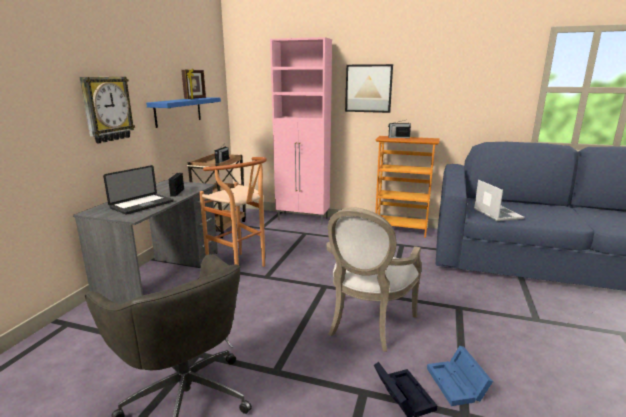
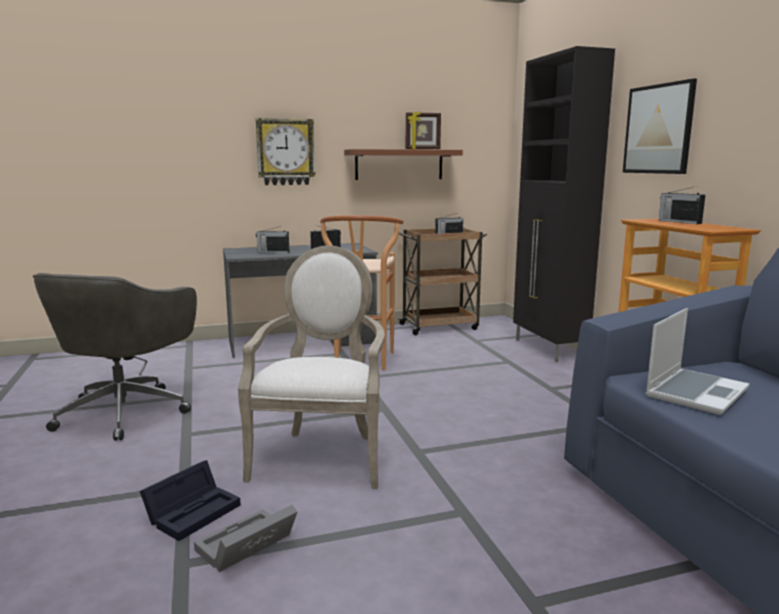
camera: 55 degrees right, 5 degrees down
(142, 205) = (273, 252): laptop -> radio
(178, 111) = (399, 164): blue shelf -> brown shelf
(303, 219) = (549, 349): pink cabinet -> black cabinet
(366, 325) = (323, 455): armchair -> armchair turned 105 degrees clockwise
(458, 384) = (245, 547): blue storage box -> grey storage box

